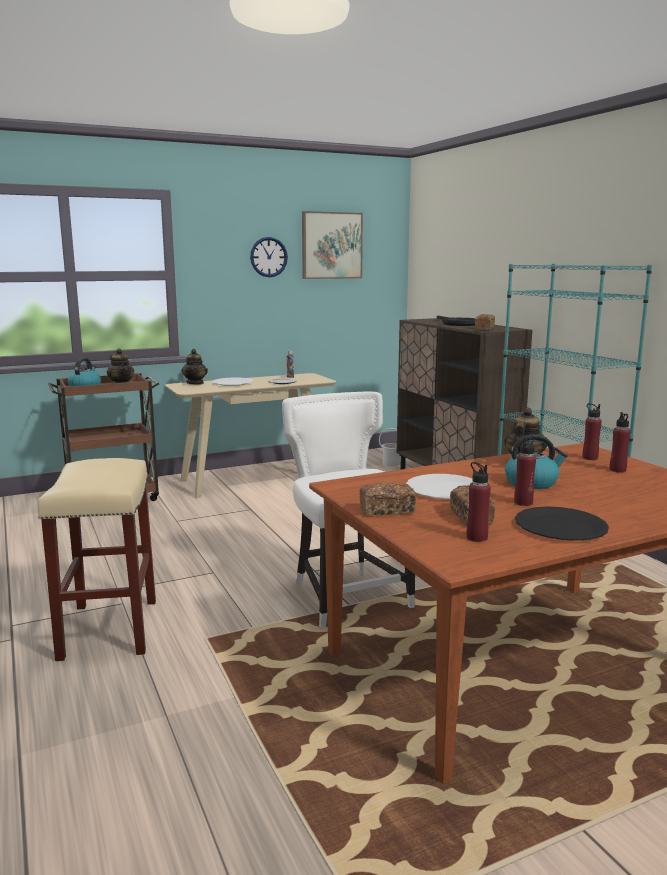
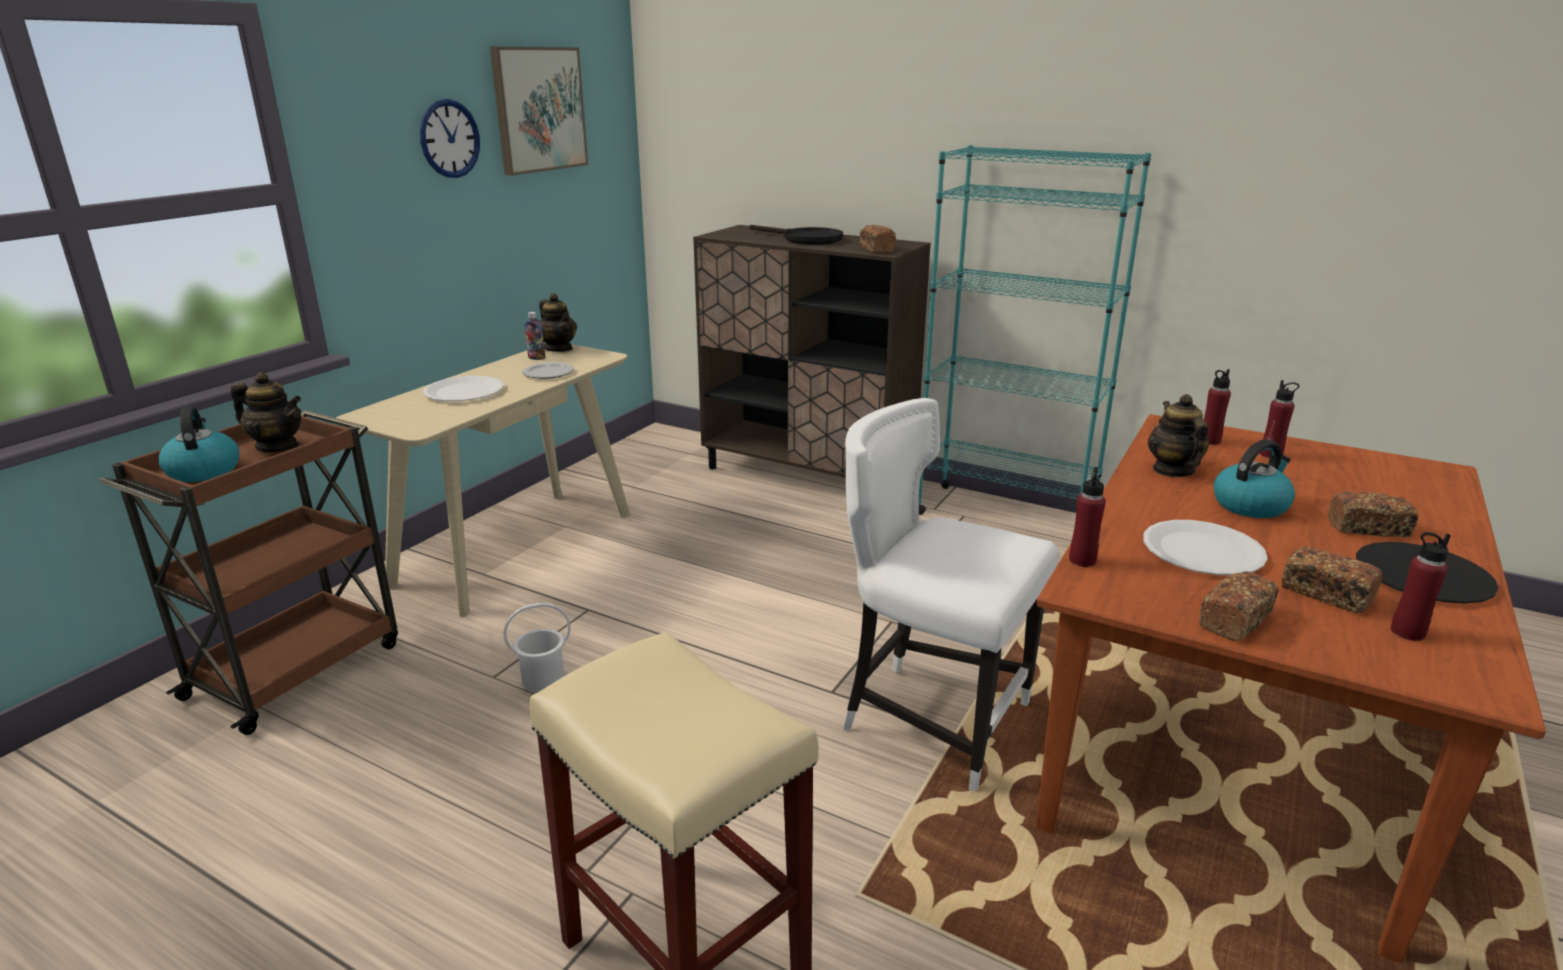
camera: 35 degrees left, 10 degrees up
(195, 383) = (392, 405): teapot -> teapot (558, 348)
(391, 464) = (684, 461): white bucket -> white bucket (544, 680)
(523, 502) = (1314, 546): red bottle -> red bottle (1082, 560)
(586, 505) = (1368, 528): none -> bread

